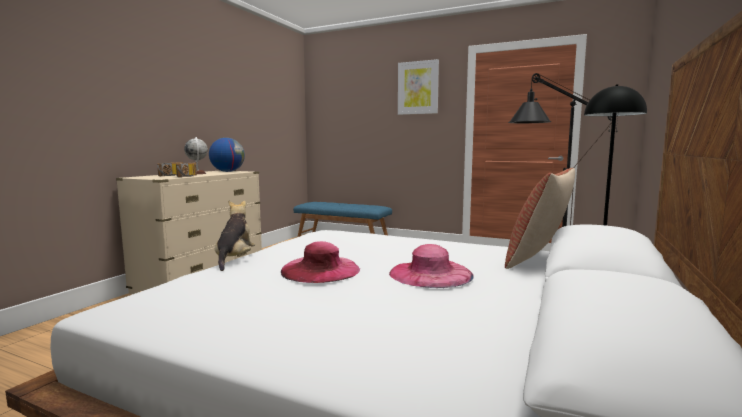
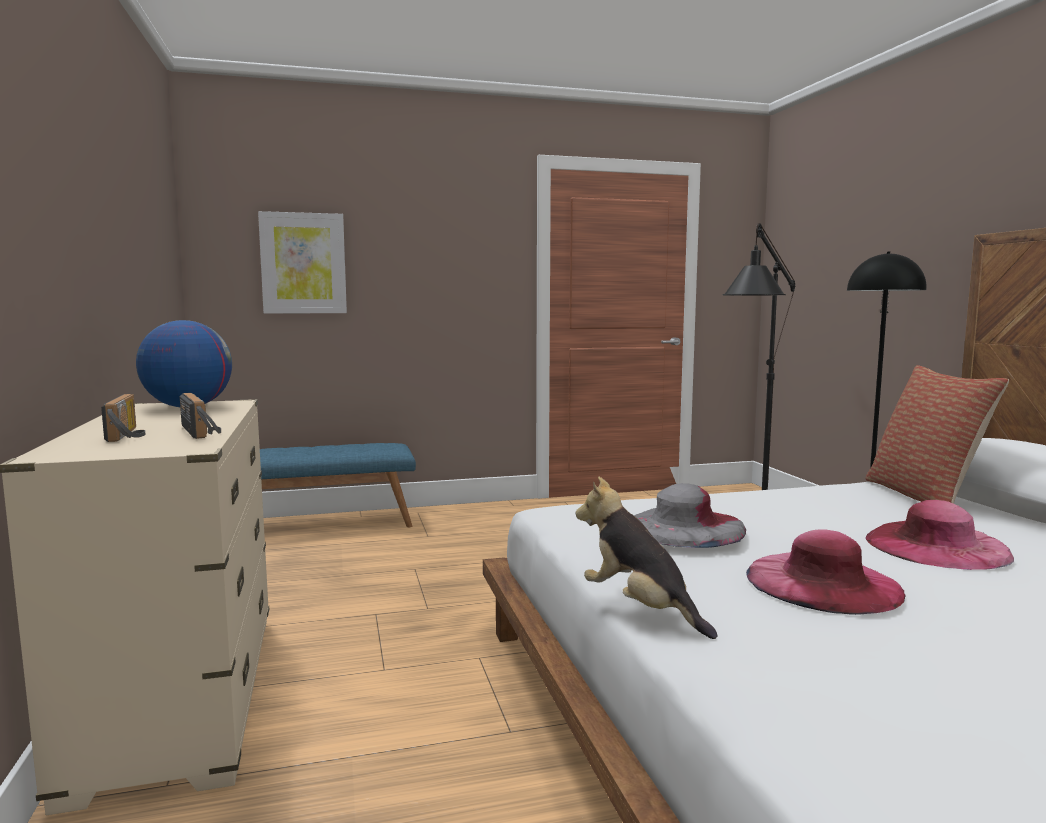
camera: 40 degrees left, 0 degrees up
(197, 173) = (150, 420): globe -> none
(339, 242) = (684, 527): none -> grey hat
(418, 88) = (450, 218): picture -> picture (303, 263)

